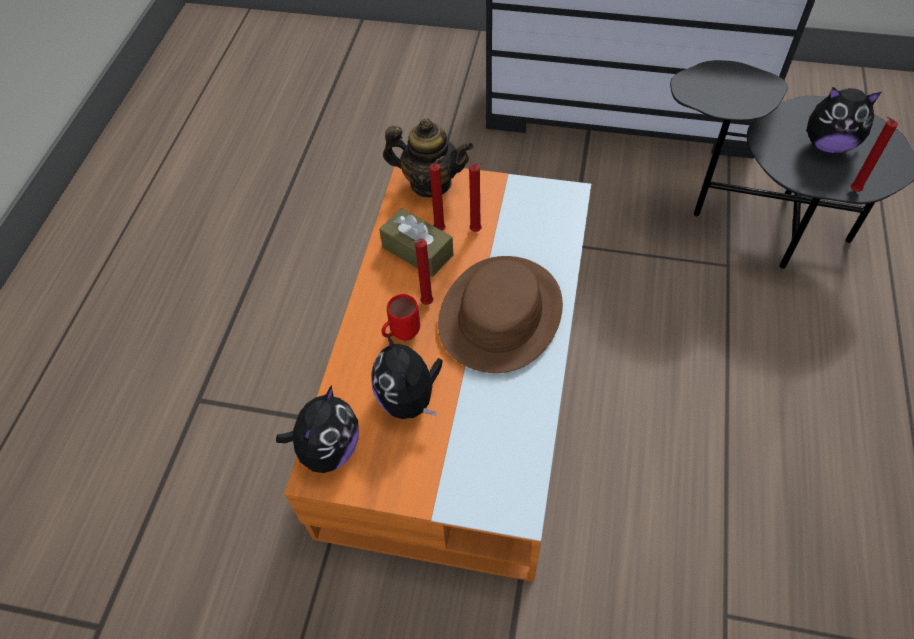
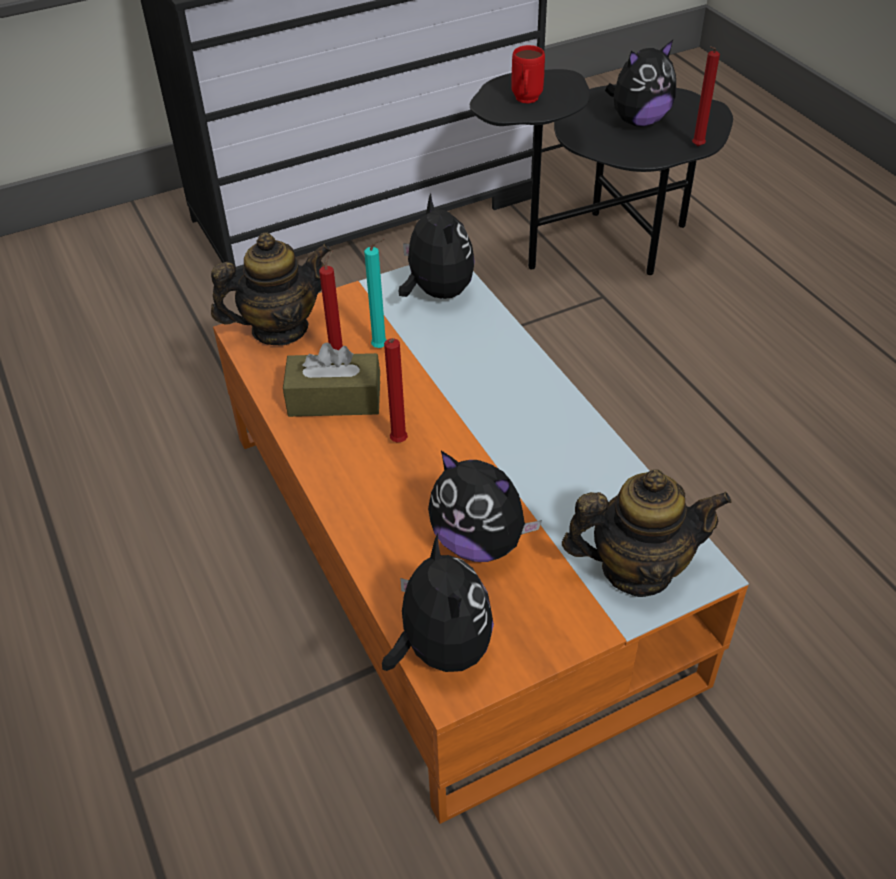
camera: 40 degrees left, 10 degrees down
(401, 335) = (403, 488): red mug -> red mug (526, 101)
(477, 231) = (382, 348): red candle -> turquoise candle
(481, 481) = (637, 569): none -> teapot
(500, 314) = (489, 409): brown hat -> none
(548, 209) = (436, 292): none -> plush toy

